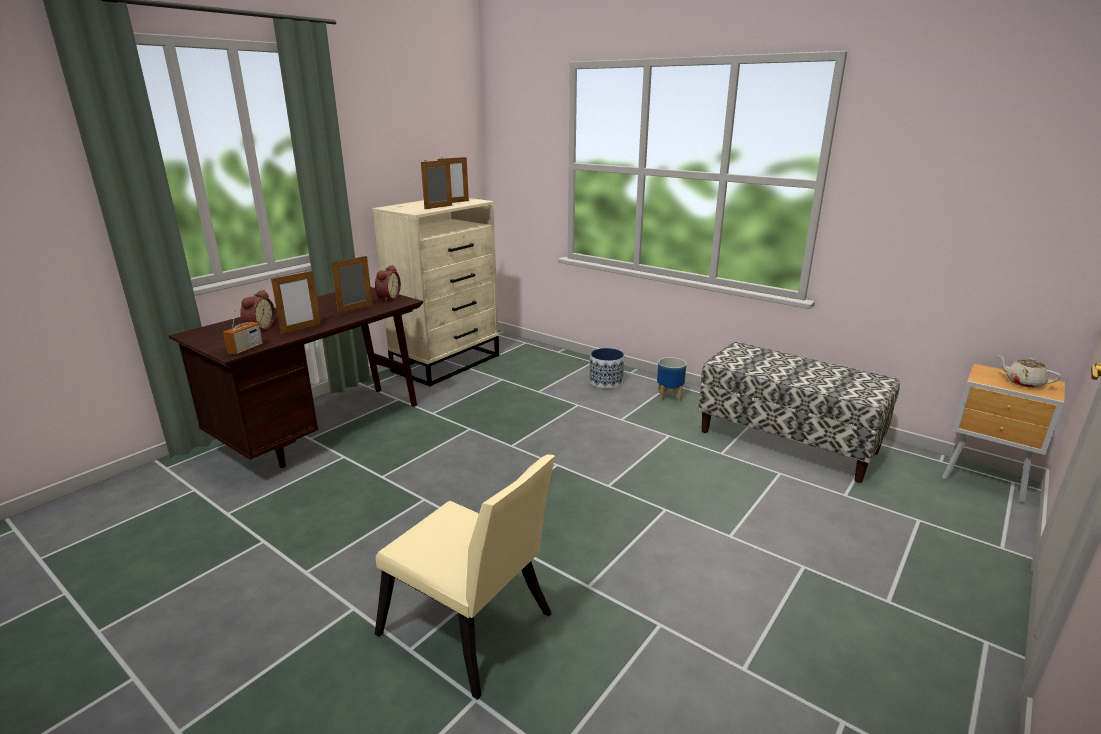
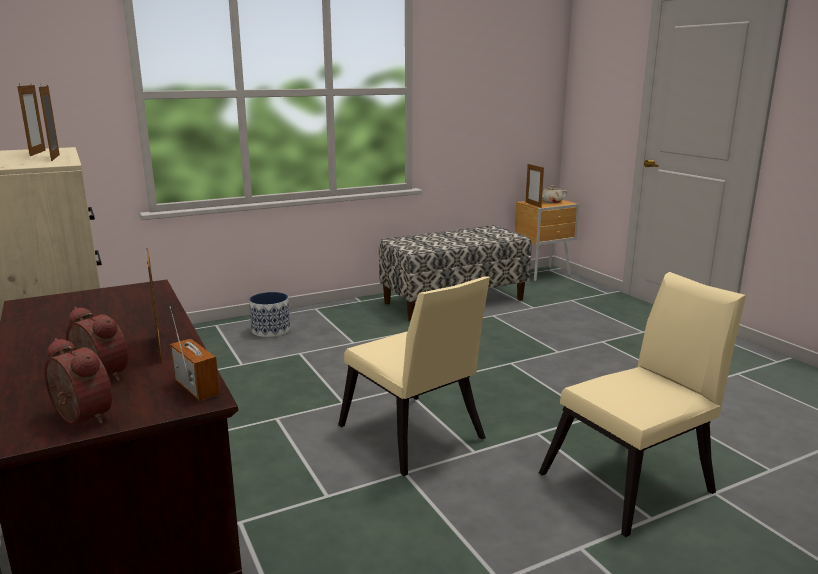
camera: 65 degrees left, 5 degrees down
(355, 309) = (128, 312): picture frame -> picture frame (533, 205)
(387, 298) = (115, 293): alarm clock -> alarm clock (78, 418)
(477, 490) = (414, 437): none -> beige chair
(669, 396) = (337, 315): planter -> none

